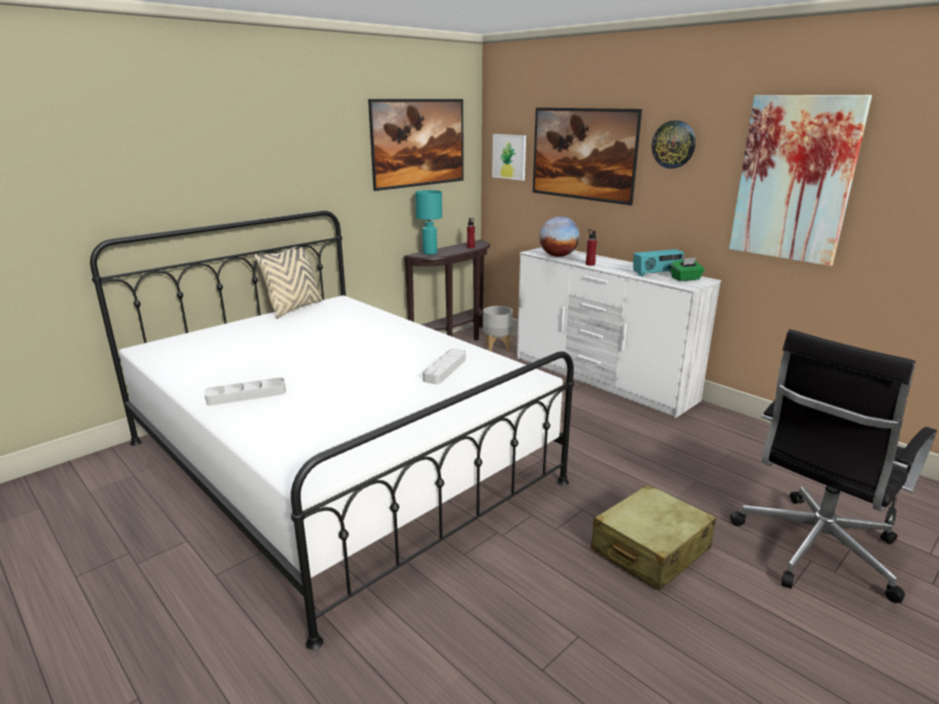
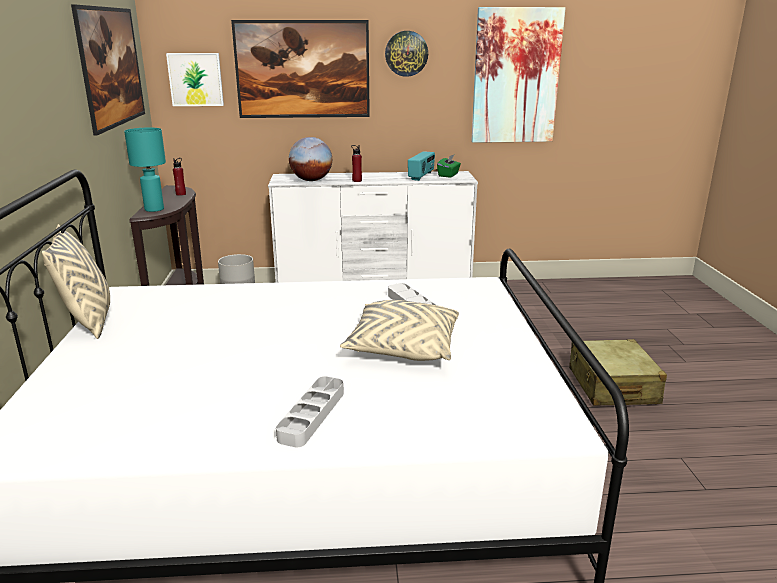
camera: 50 degrees left, 0 degrees up
(370, 388) = (403, 347): none -> beige pillow
(813, 550) = (660, 339): black office chair -> none

